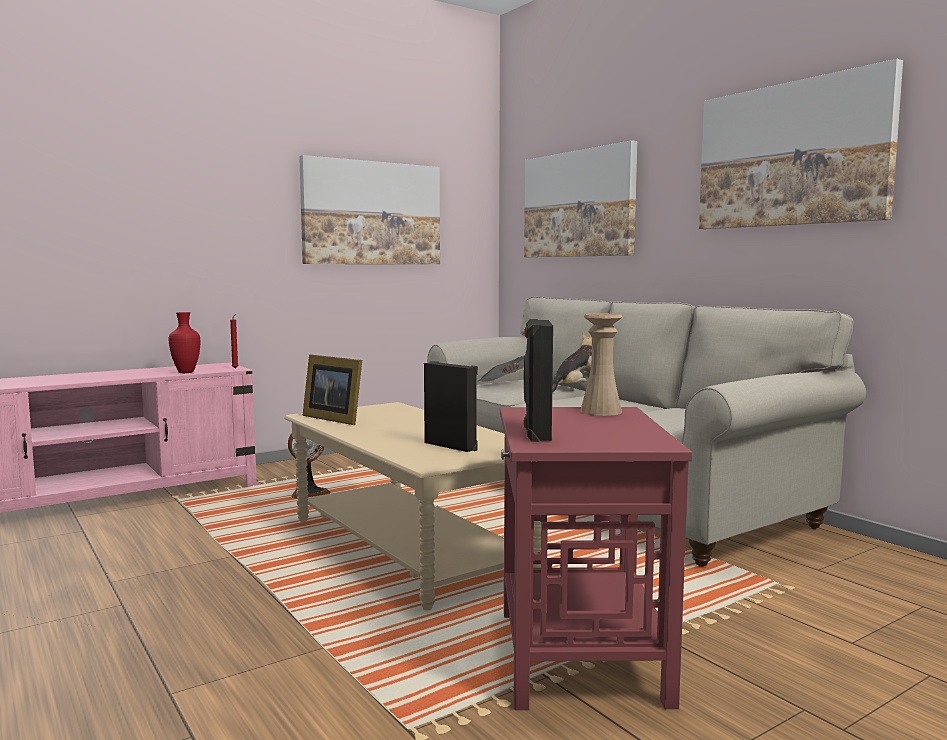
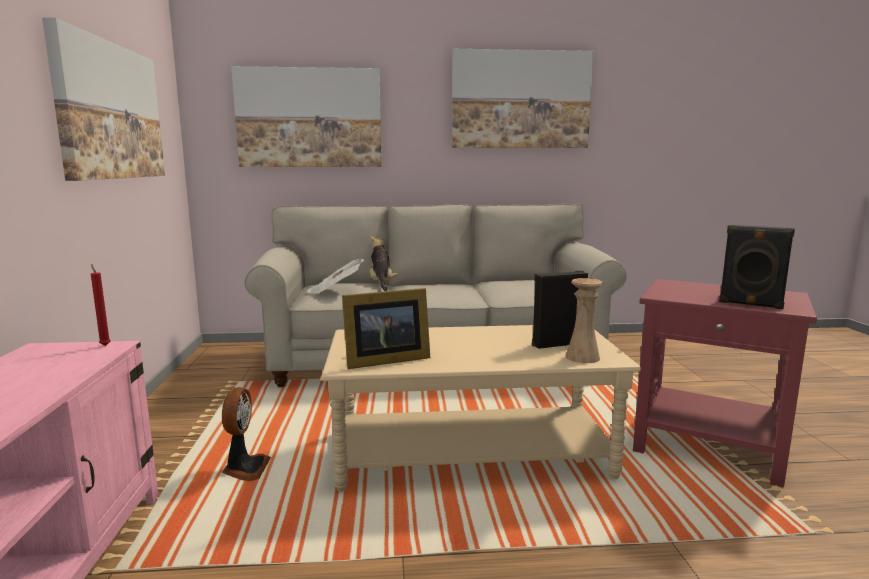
camera: 60 degrees left, 5 degrees up
(186, 372) = (73, 372): red vase -> none
(601, 411) = (673, 285): beige vase -> beige vase (582, 357)

